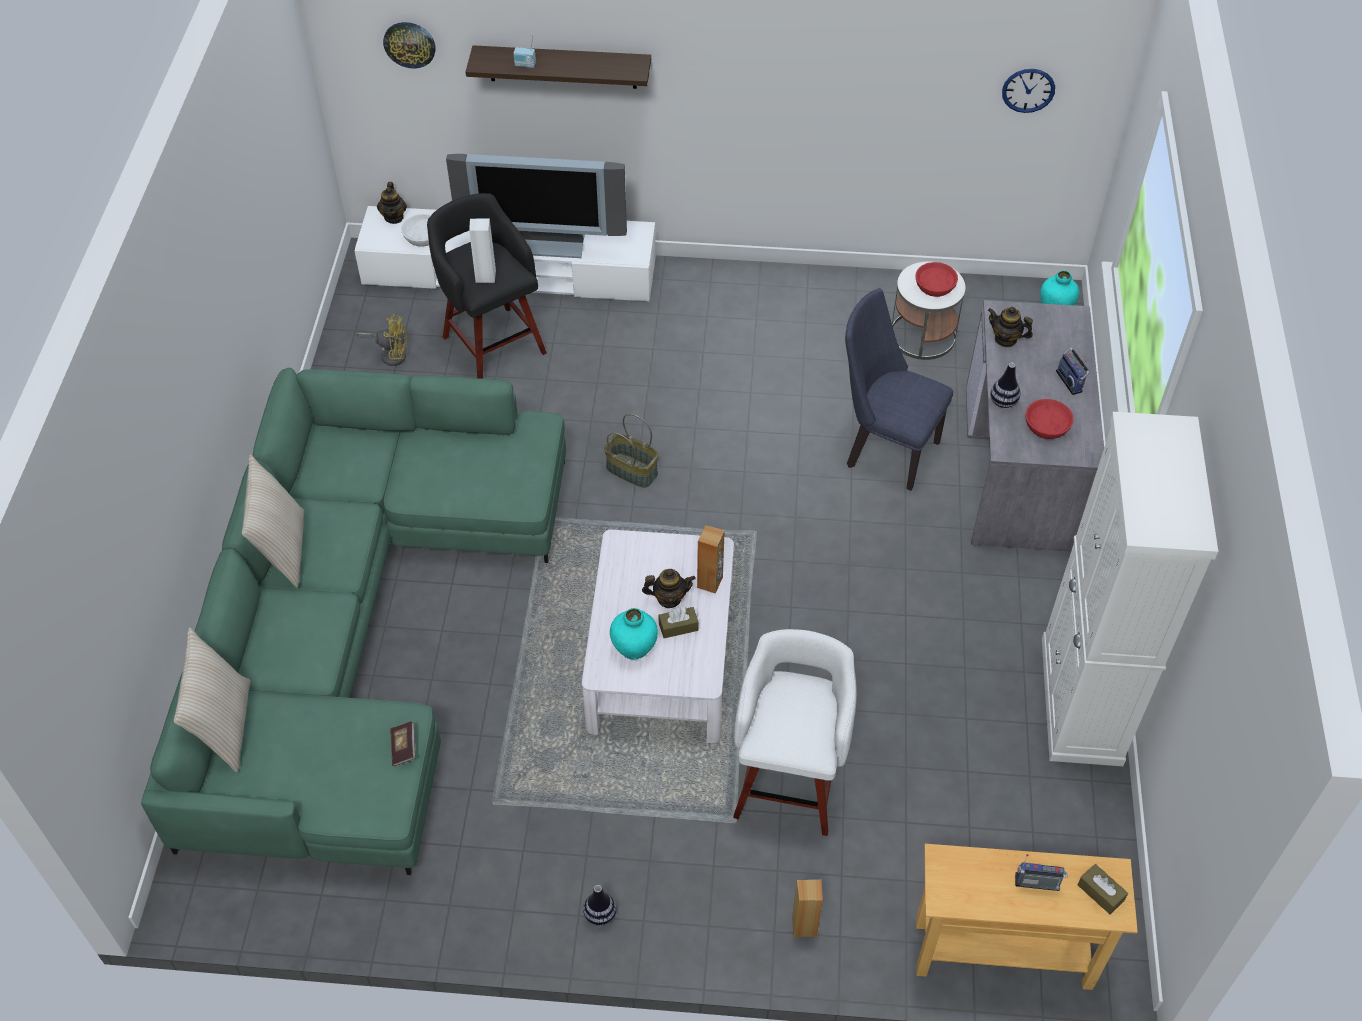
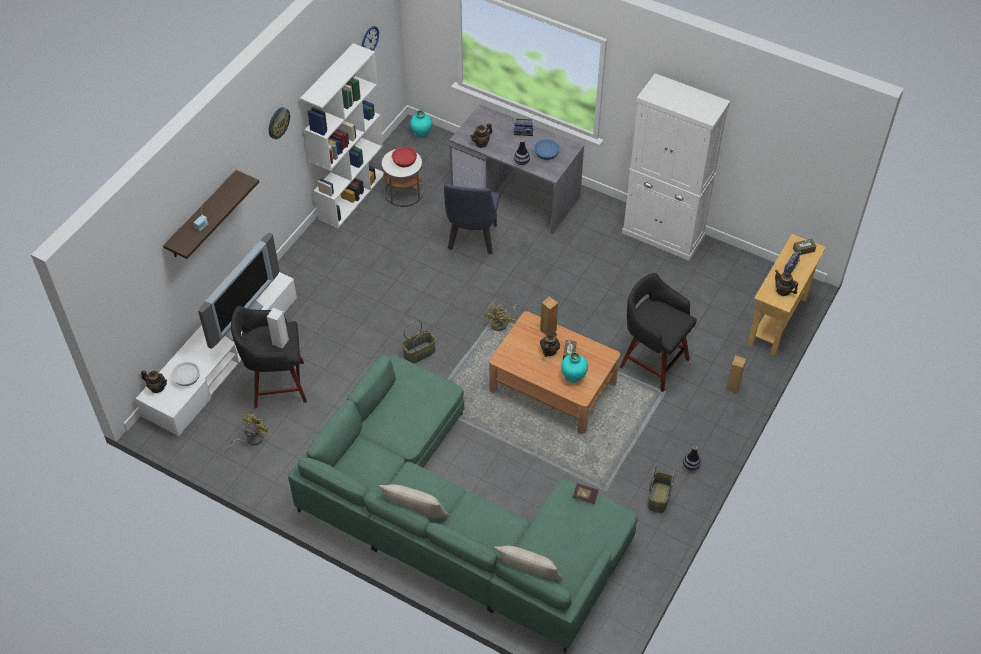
camera: 65 degrees left, 0 degrees up
(409, 44) = (135, 275): wall clock -> wall clock (278, 122)
(512, 888) = (659, 498): none -> basket
(660, 657) = (552, 386): white coffee table -> brown coffee table
(745, 548) = (502, 324): none -> yellow fan
(789, 781) = (652, 362): white stool -> black stool
(874, 283) = (351, 195): none -> white bookcase
(885, 450) = (472, 241): blue chair -> blue chair turned 45 degrees counterclockwise
(971, 888) = (783, 291): none -> teapot
(1046, 426) = (546, 154): red bowl -> blue bowl

